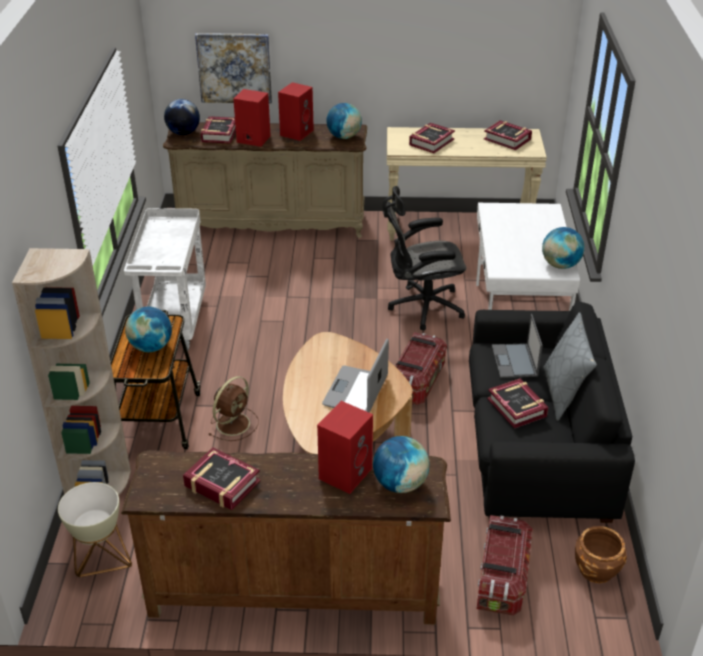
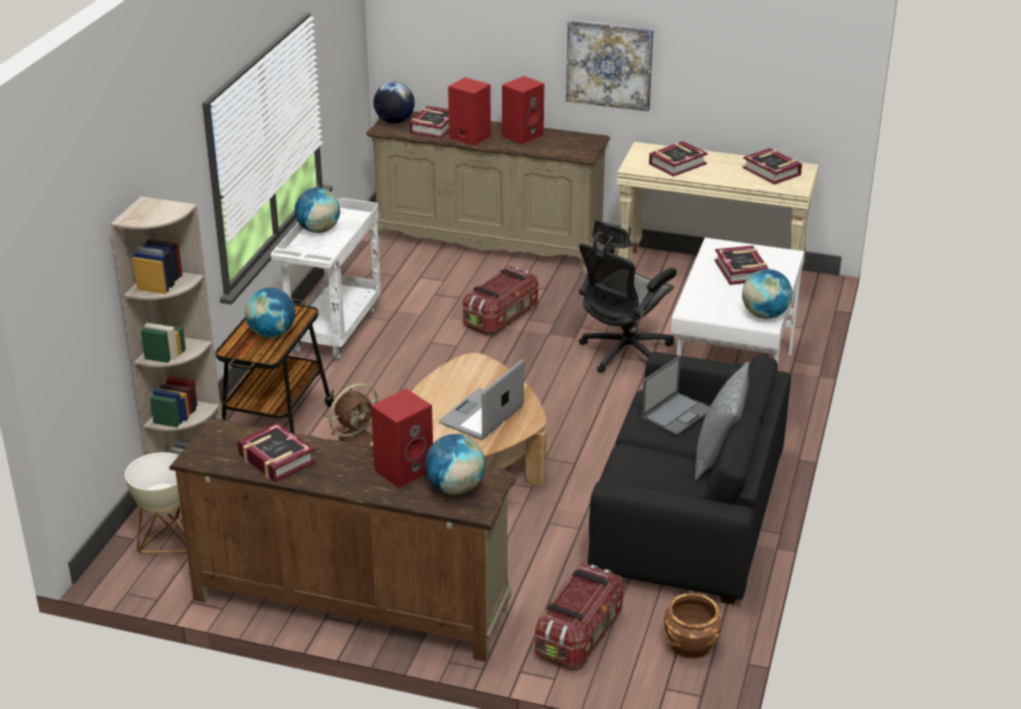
camera: 15 degrees right, 5 degrees down
(234, 68) = (461, 53): picture -> picture (609, 64)
(344, 137) = (575, 146): globe -> globe (318, 230)
(417, 382) = (580, 431): storage box -> storage box (502, 317)
(422, 307) = (623, 355): office chair -> office chair turned 60 degrees counterclockwise
(514, 361) = (677, 413): laptop -> laptop turned 150 degrees counterclockwise
(517, 407) = (654, 459): book -> book (741, 271)

